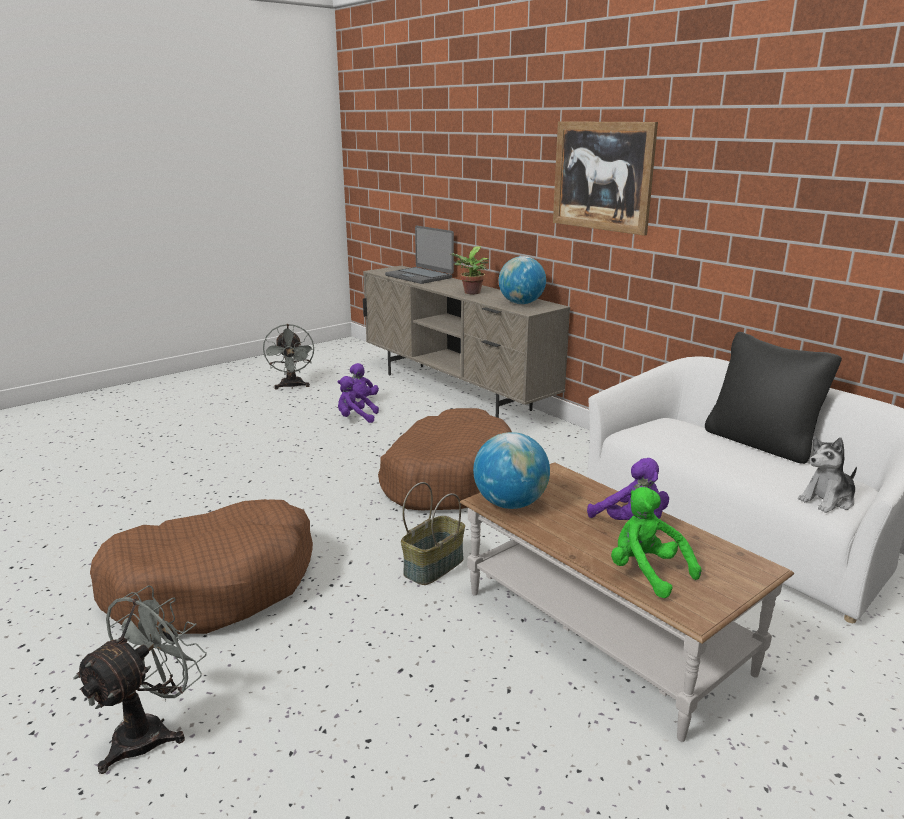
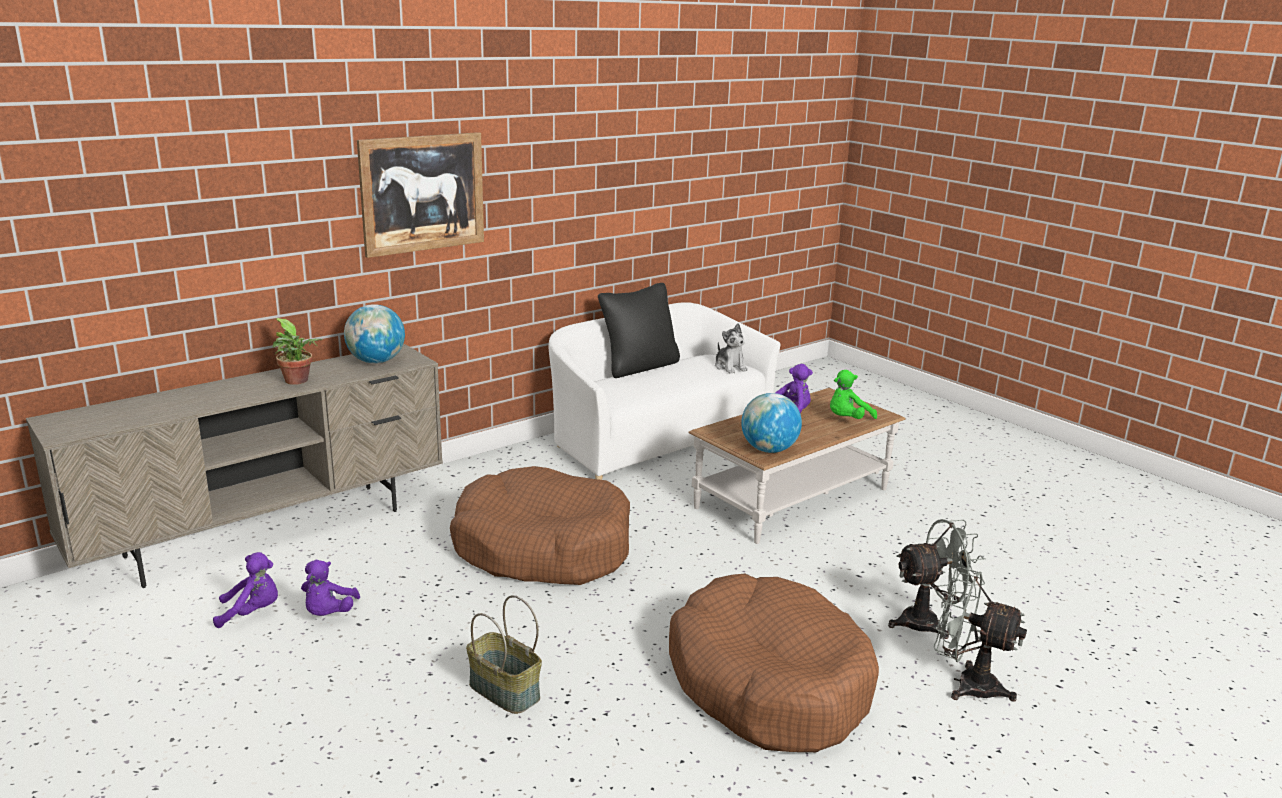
camera: 90 degrees left, 0 degrees up
(292, 386) = (125, 690): grey fan -> grey fan (929, 622)
(419, 276) = (150, 406): laptop -> none
(433, 566) = (718, 559): basket -> basket (503, 691)

